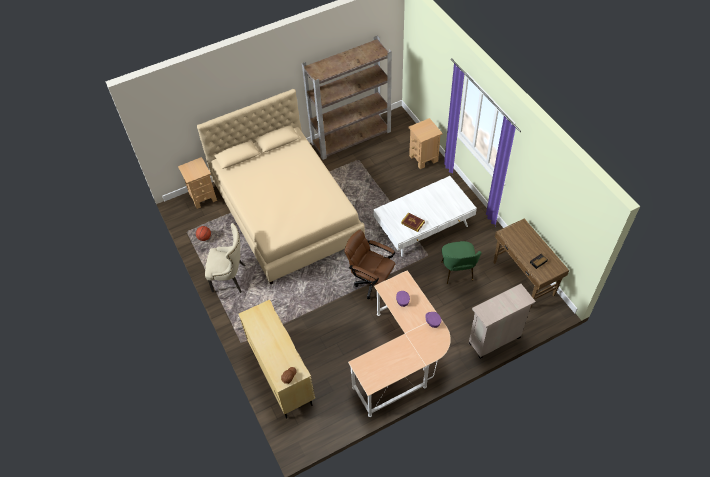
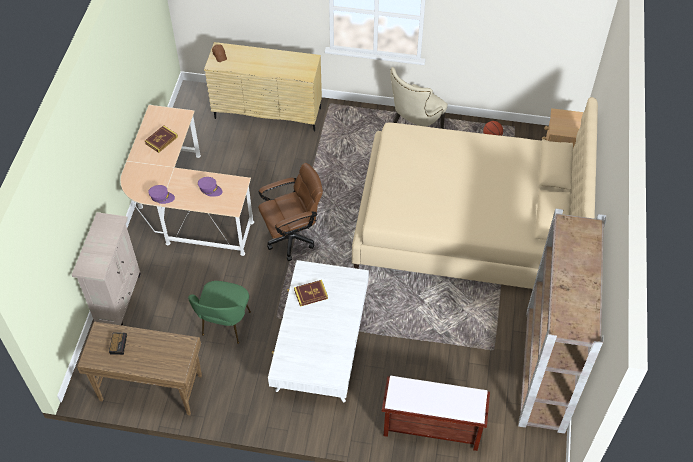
camera: 125 degrees right, 0 degrees up
(391, 359) = (161, 140): none -> book
(423, 159) = (431, 428): beige nightstand -> brown bench
(457, 274) = (224, 327): green chair -> green chair turned 105 degrees counterclockwise

